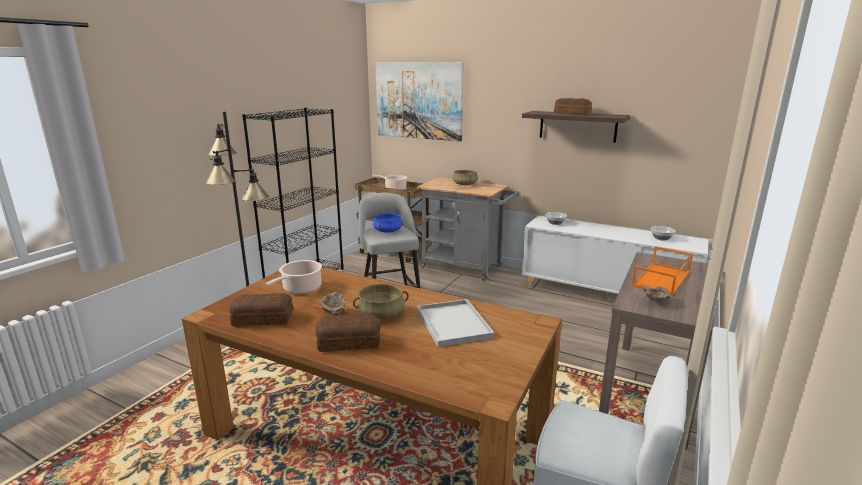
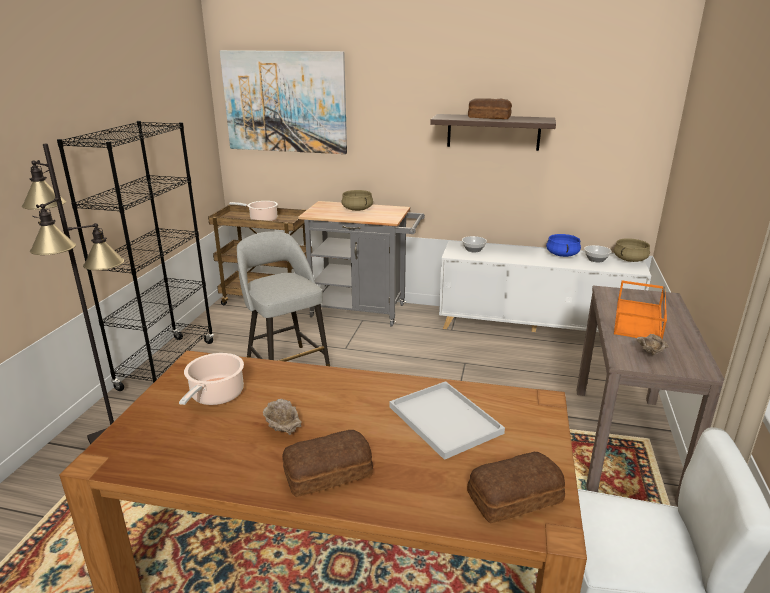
camera: 15 degrees left, 5 degrees up
(262, 318) = (185, 454): bread -> bread (512, 497)
(381, 314) = (347, 421): beige cooking pot -> beige cooking pot (630, 260)
(387, 231) = (279, 283): blue cooking pot -> blue cooking pot (561, 254)

